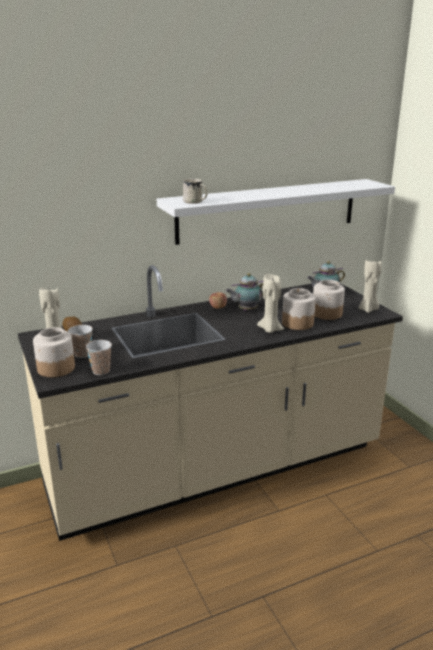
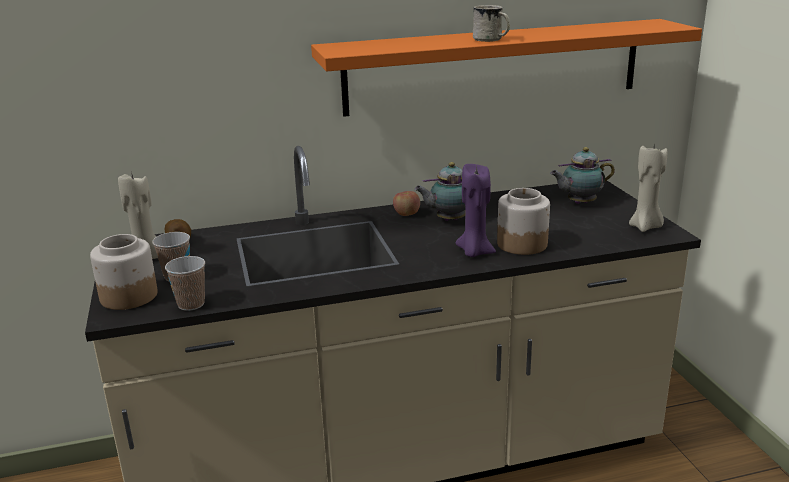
camera: 10 degrees right, 0 degrees up
(195, 202) = (364, 49): white mug -> white mug (491, 40)
(268, 210) = (494, 66): white shelf -> orange shelf
(270, 330) = (474, 252): beige candle -> purple candle
(327, 314) = (575, 230): jar -> none

